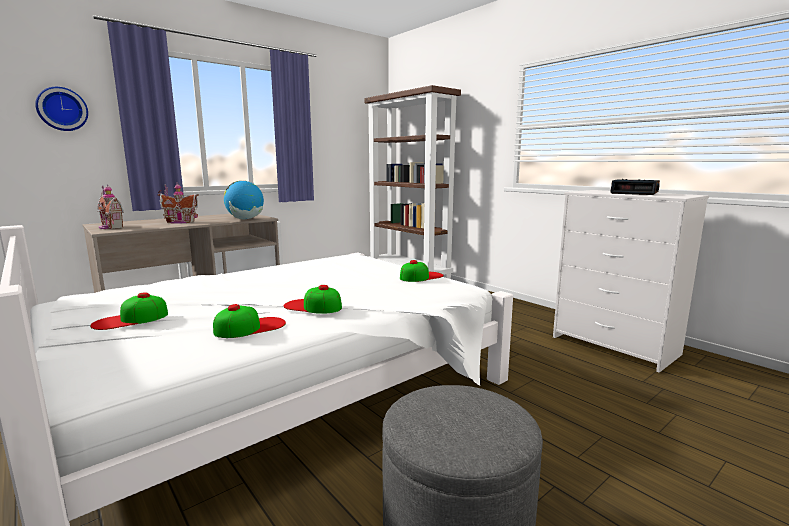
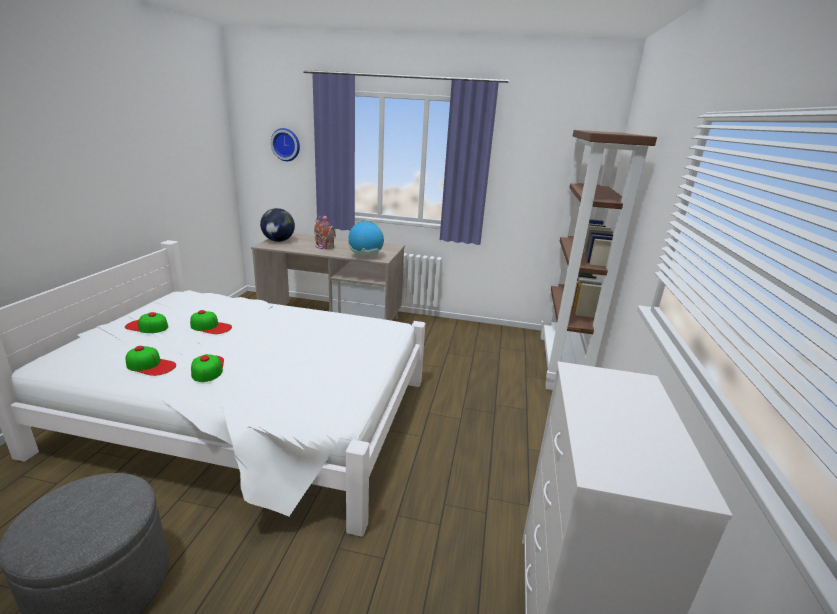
camera: 50 degrees right, 10 degrees up
(110, 227) = (278, 241): toy house -> globe
(421, 276) = (346, 382): cap -> cap (211, 327)
(635, 193) = (627, 422): alarm clock -> none

